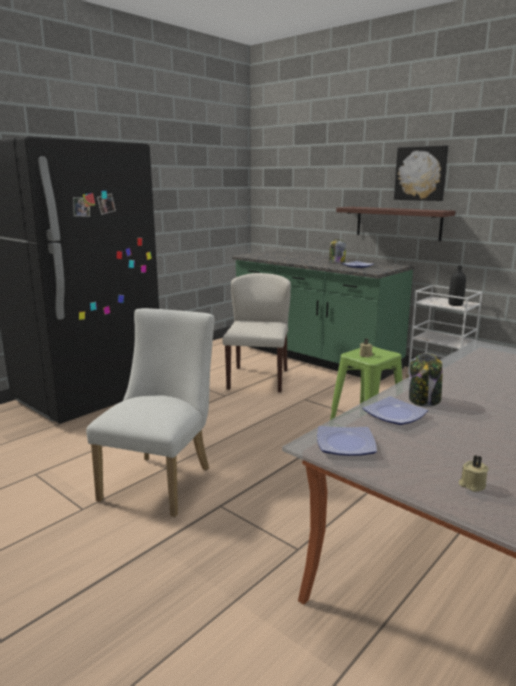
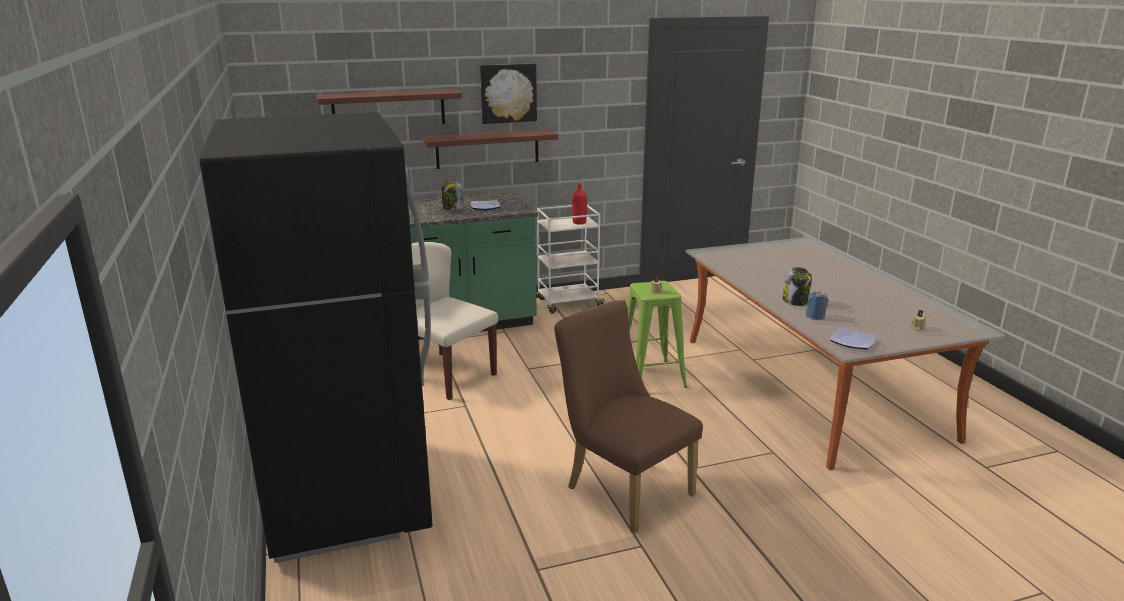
camera: 60 degrees left, 5 degrees up
(162, 480) = (622, 488): white chair -> brown chair
(330, 182) = (389, 109): none -> shelf
(394, 415) = (815, 316): plate -> blue candle
(455, 304) = (579, 222): black bottle -> red bottle

